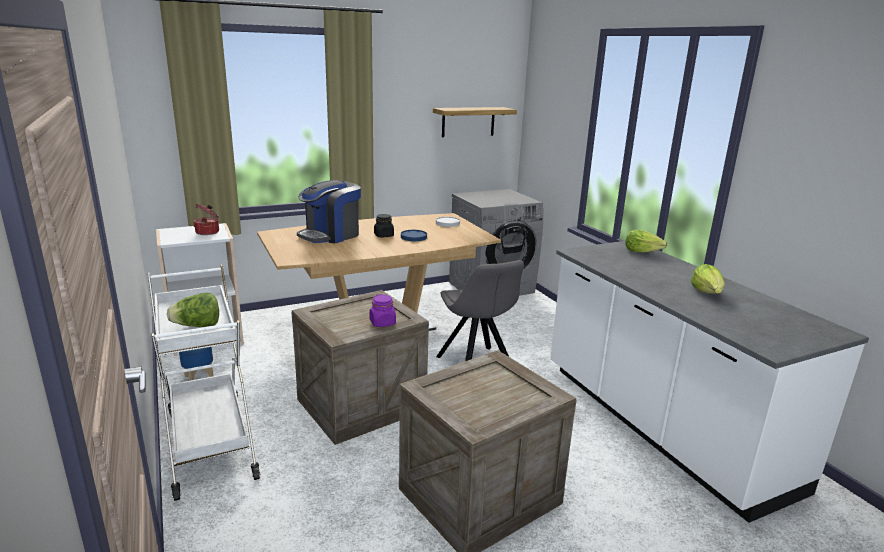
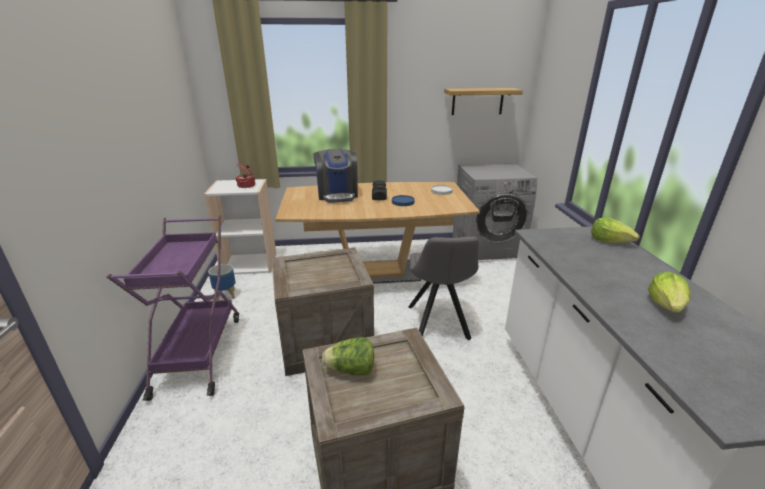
camera: 20 degrees right, 5 degrees up
(197, 326) = (173, 267): lettuce -> lettuce (351, 370)
(211, 443) = (200, 354): white cart -> purple cart
(330, 235) = (337, 195): coffee machine -> coffee machine turned 75 degrees counterclockwise
(382, 323) = (333, 280): purple jar -> none

